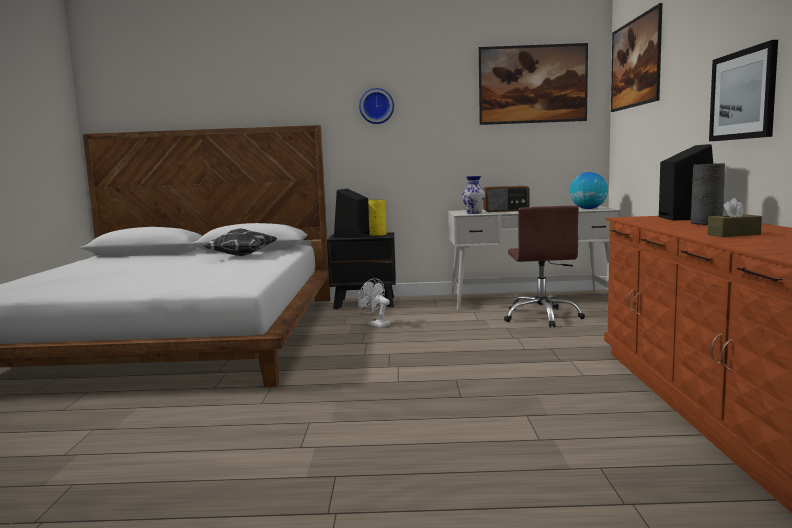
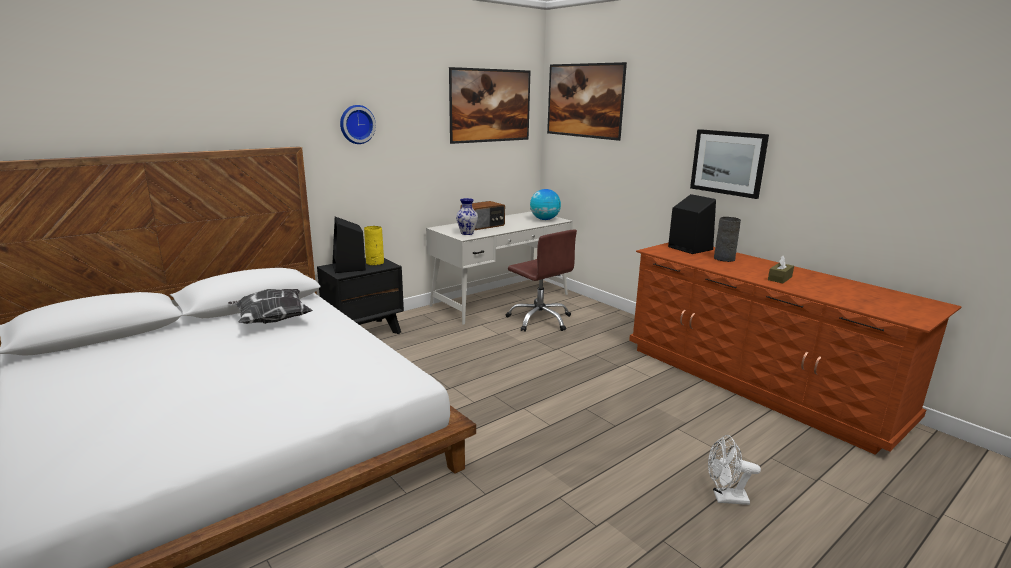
camera: 40 degrees left, 10 degrees up
(375, 324) = (422, 360): white fan -> white fan (725, 498)

